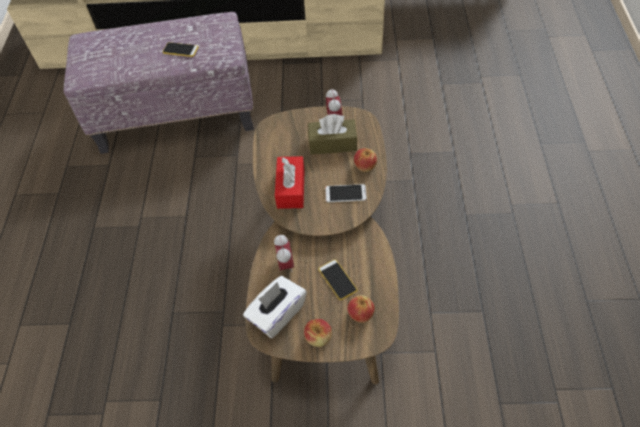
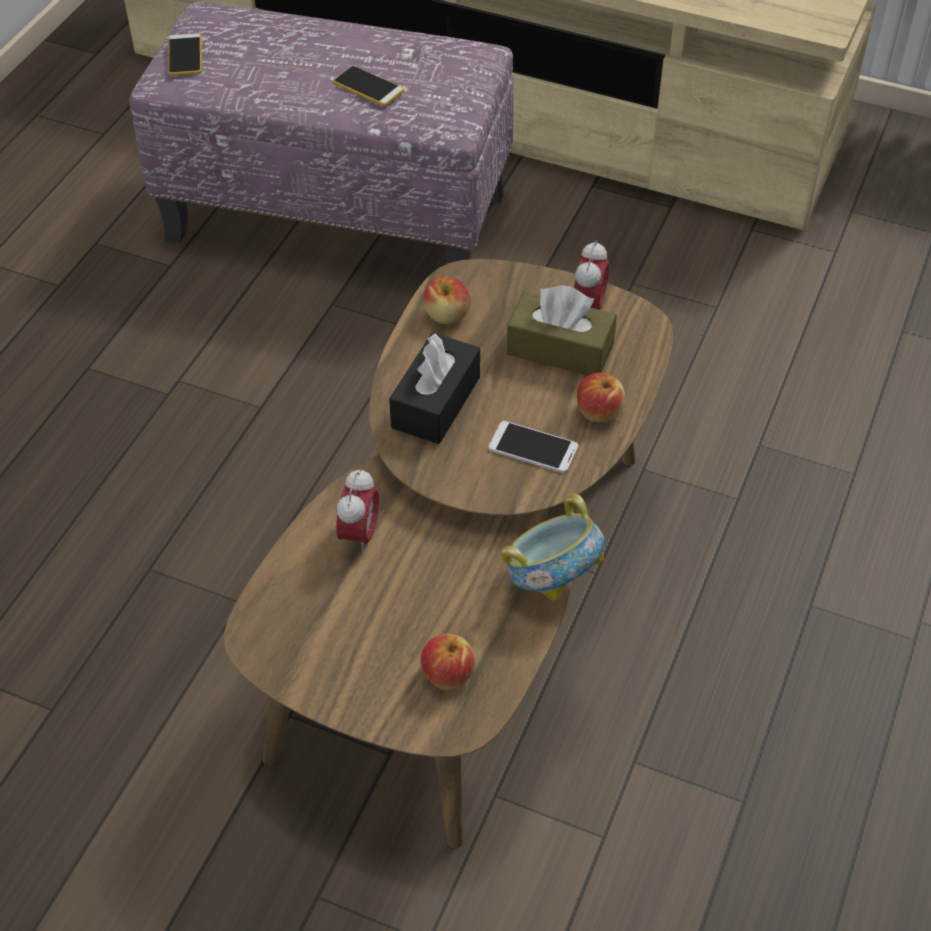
camera: 20 degrees right, 5 degrees down
(277, 314) = (296, 614): white tissue box -> none
(291, 188) = (436, 402): red tissue box -> black tissue box
(318, 337) = (348, 684): apple -> apple (447, 315)
(337, 280) = (439, 598): phone -> phone (185, 55)
(382, 251) = (552, 579): none -> bowl

